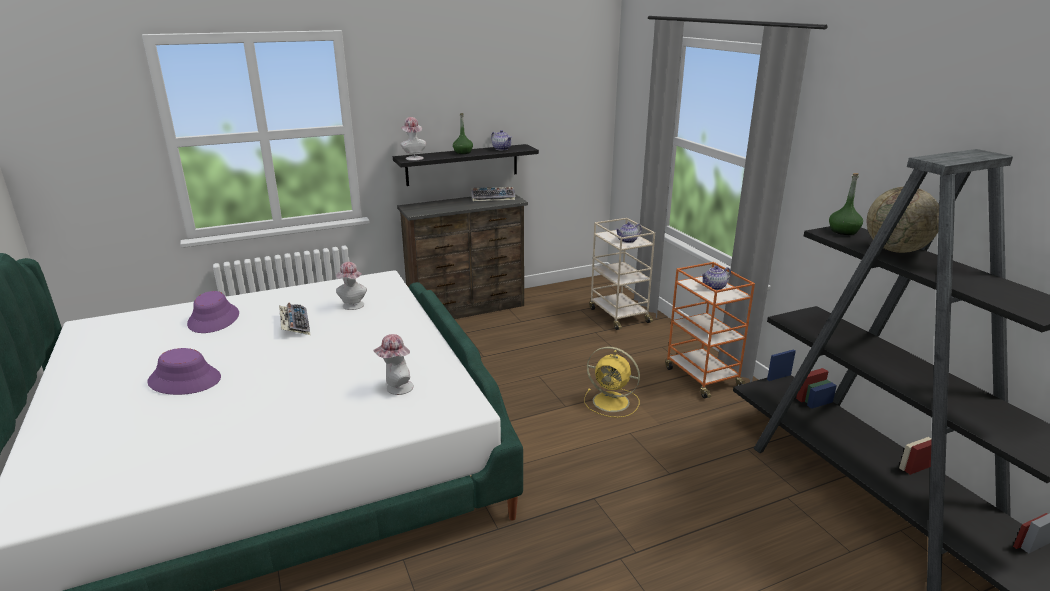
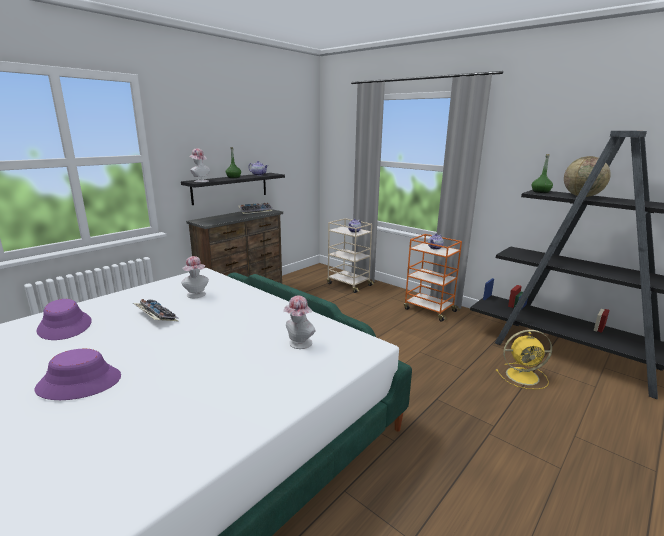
camera: 25 degrees left, 5 degrees down
(612, 402) = (392, 335): yellow fan -> yellow fan (524, 376)

